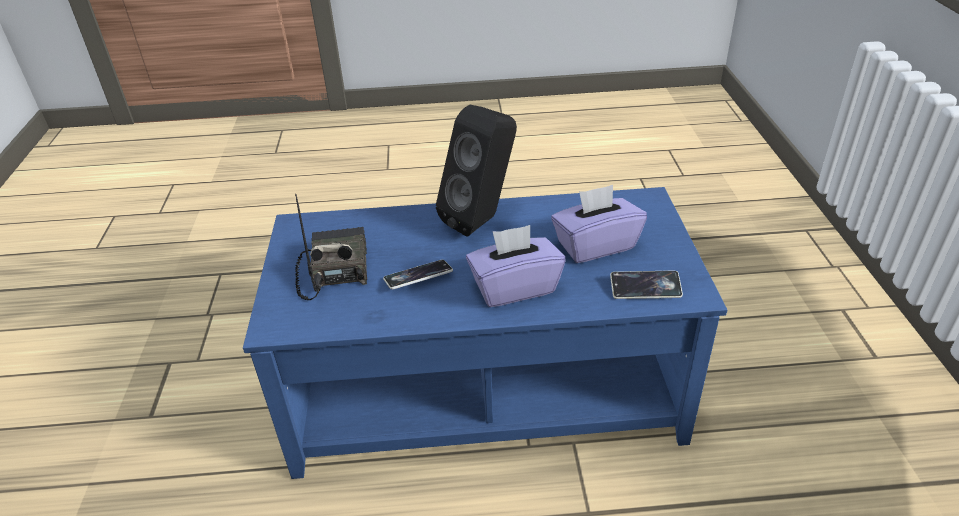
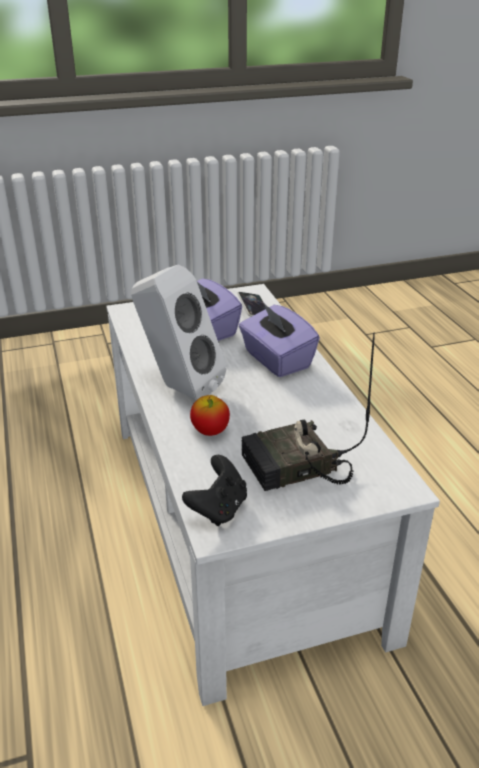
camera: 105 degrees left, 5 degrees down
(314, 226) = (218, 509): none -> black game controller
(408, 231) = (210, 432): none -> apple
(418, 278) = (284, 411): phone -> none
(482, 220) = (178, 388): black speaker -> white speaker
(485, 385) = (236, 522): blue coffee table -> white coffee table

